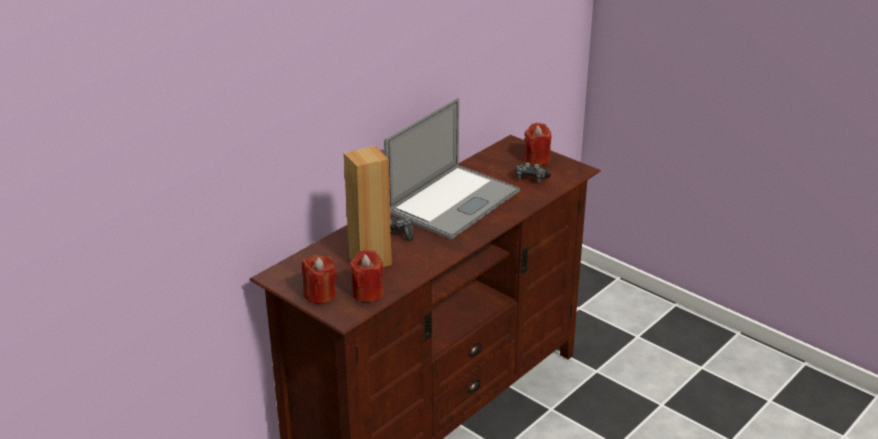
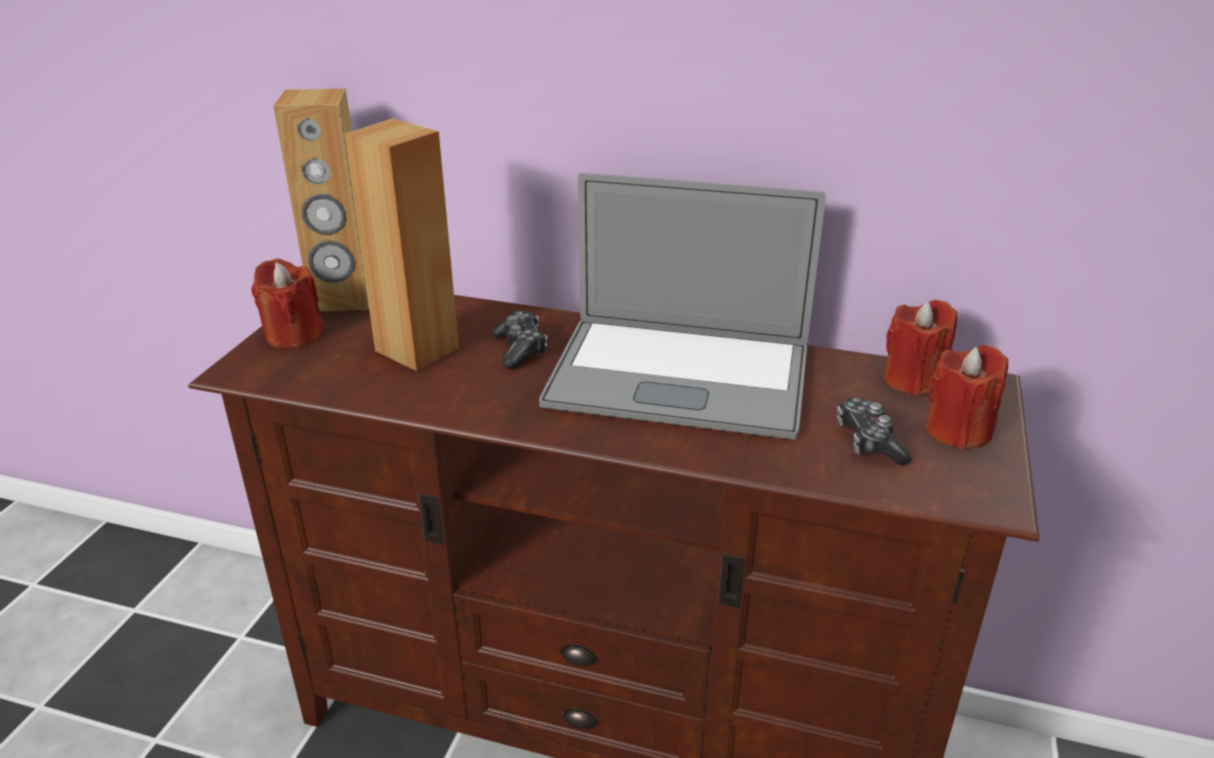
camera: 65 degrees right, 0 degrees up
(290, 274) = (343, 299): none -> brown speaker
(368, 293) = (314, 372): red candle -> red candle (913, 380)

